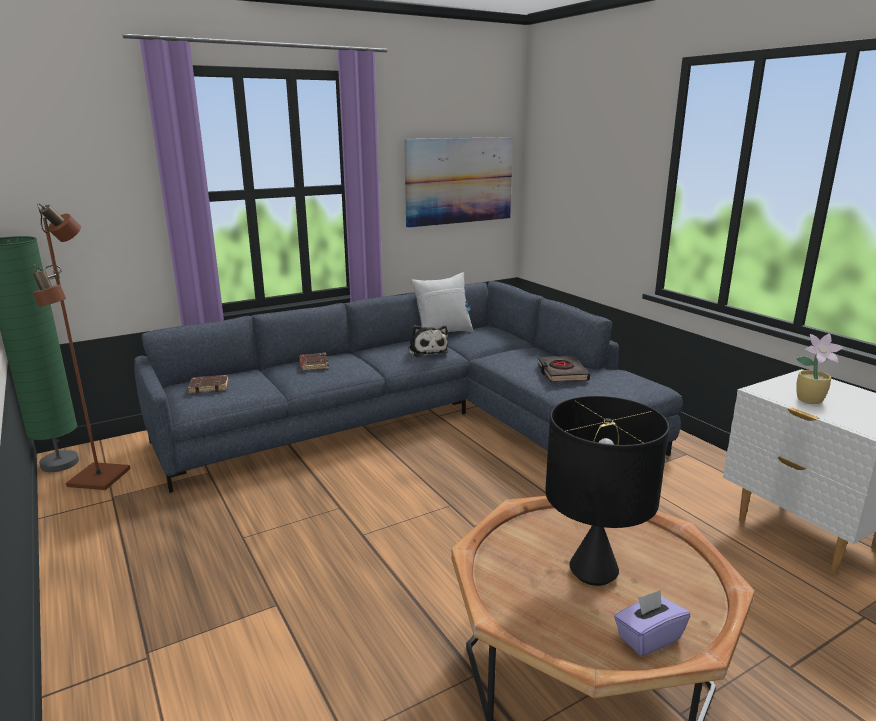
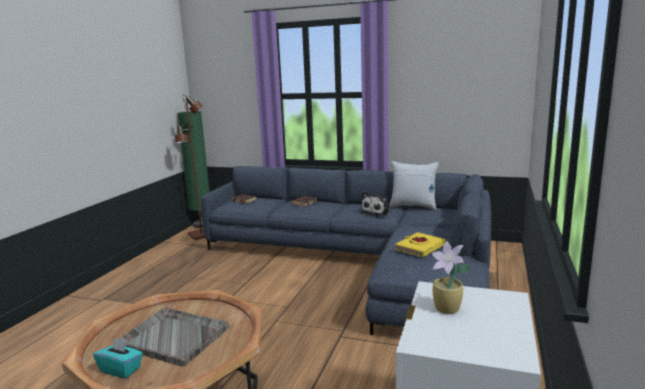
camera: 50 degrees right, 5 degrees down
(459, 181) = (465, 91): picture -> none
(562, 373) = (420, 248): black book -> yellow book
(593, 573) = (172, 337): black table lamp -> grey tray
(648, 638) = (121, 369): purple tissue box -> turquoise tissue box

